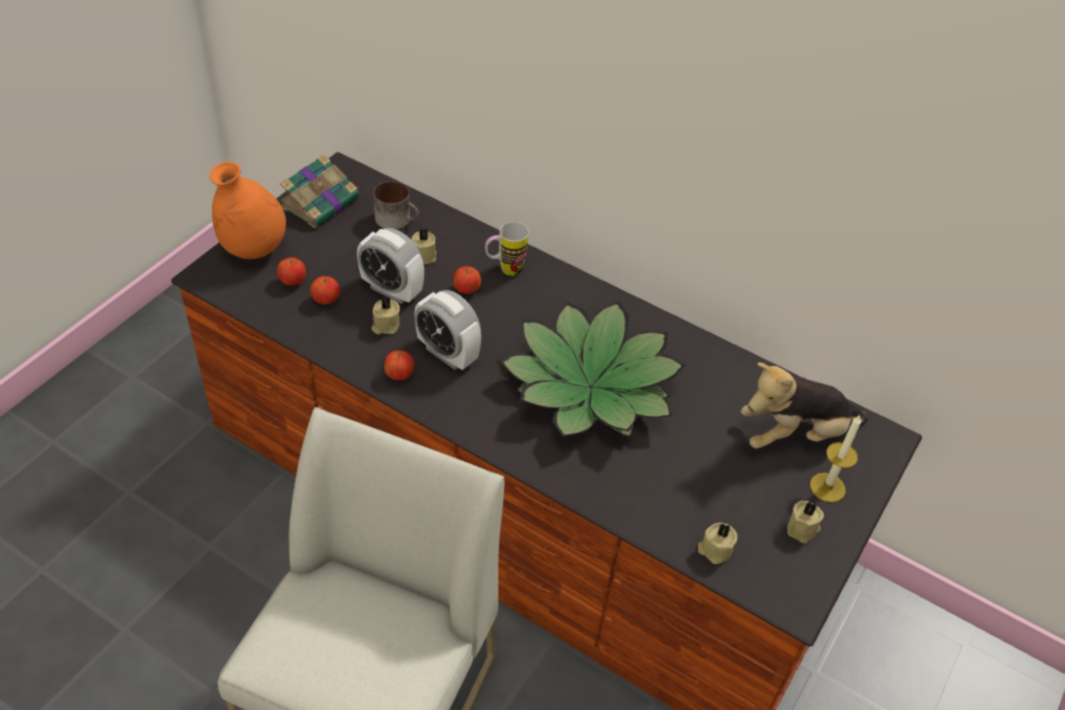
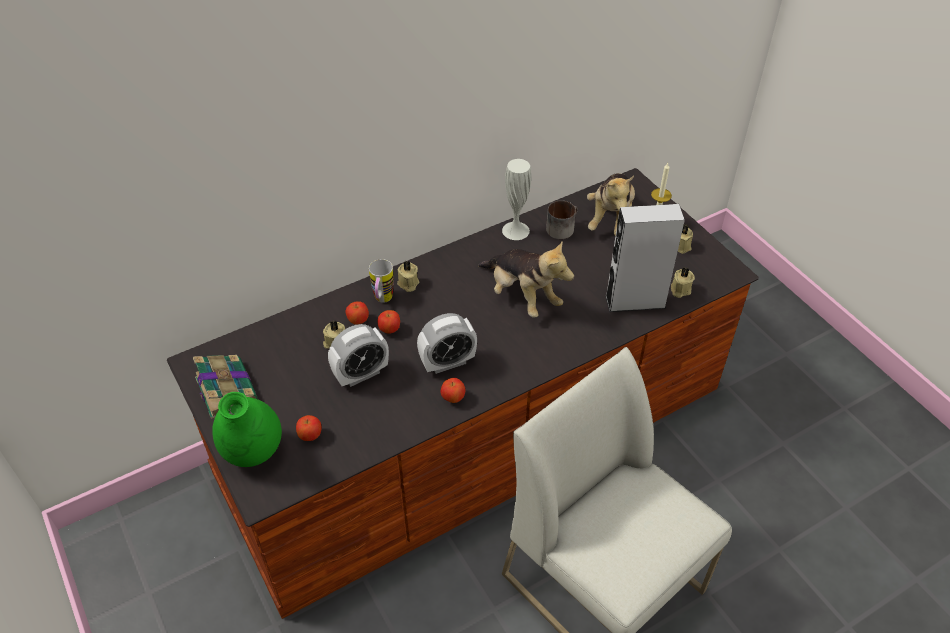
camera: 60 degrees left, 0 degrees up
(254, 250) = (253, 452): orange vase -> green vase
(326, 300) = (346, 419): apple -> apple (358, 320)
(385, 325) = (396, 390): beige candle -> beige candle (408, 284)
(397, 219) = (282, 344): mug -> mug (561, 227)
(591, 387) = (522, 296): potted plant -> plush toy
(658, 504) = (635, 302): none -> grey speaker
(697, 346) = (515, 230): none -> white vase

